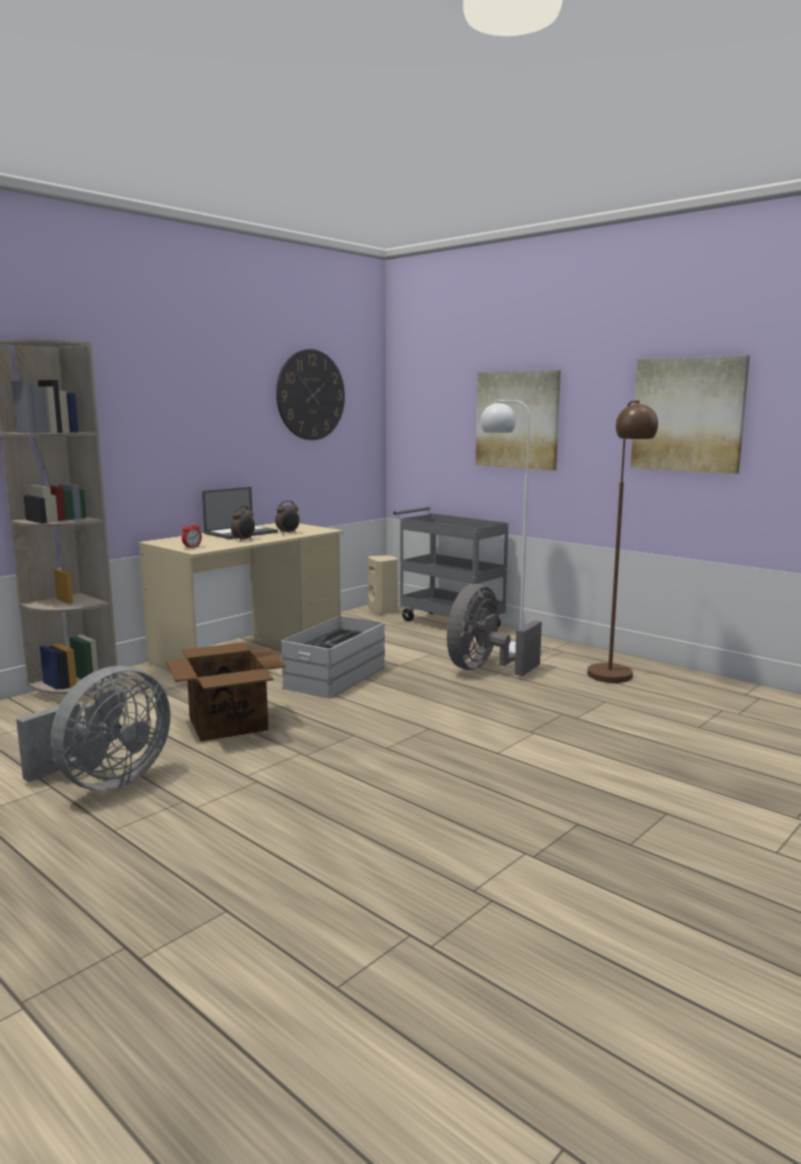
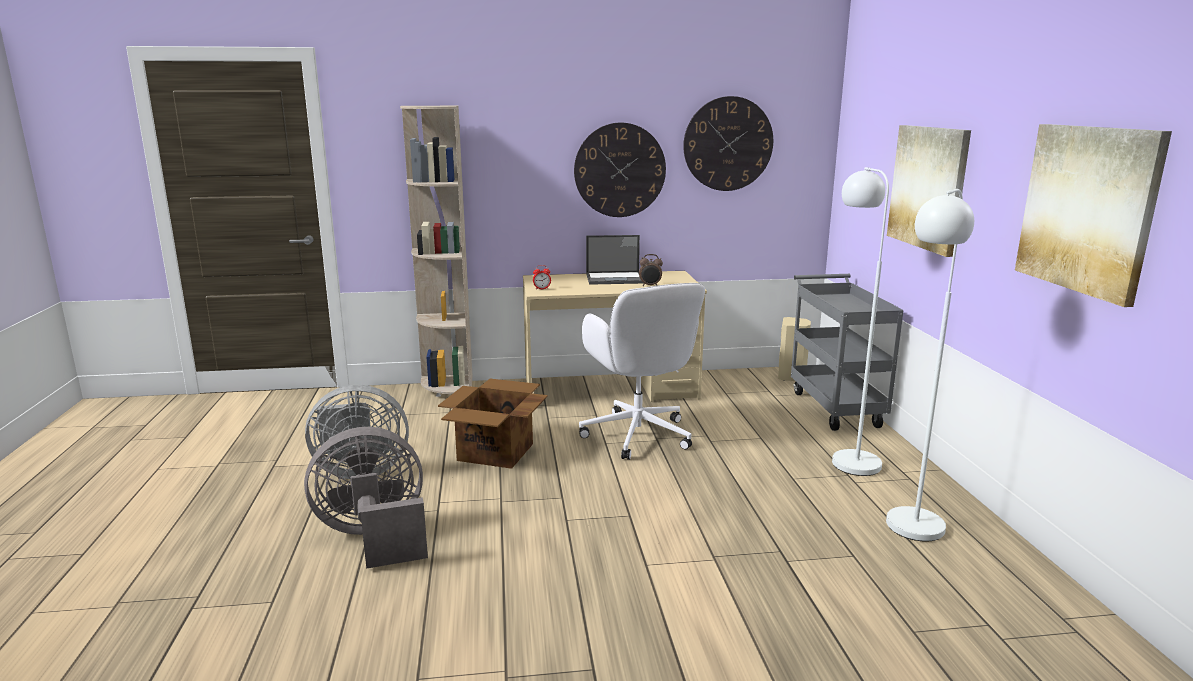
camera: 40 degrees right, 5 degrees up
(224, 421) = (619, 170): none -> wall clock
(244, 540) = (597, 288): alarm clock -> none
(336, 677) = (637, 436): grey storage box -> white office chair
(484, 669) = (784, 471): grey fan -> grey fan (374, 538)
(613, 680) = (909, 534): brown floor lamp -> white floor lamp

